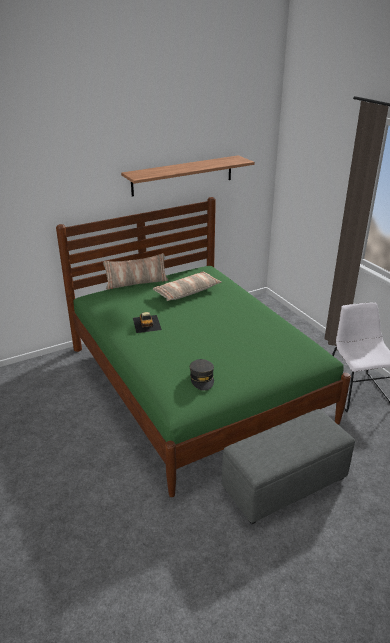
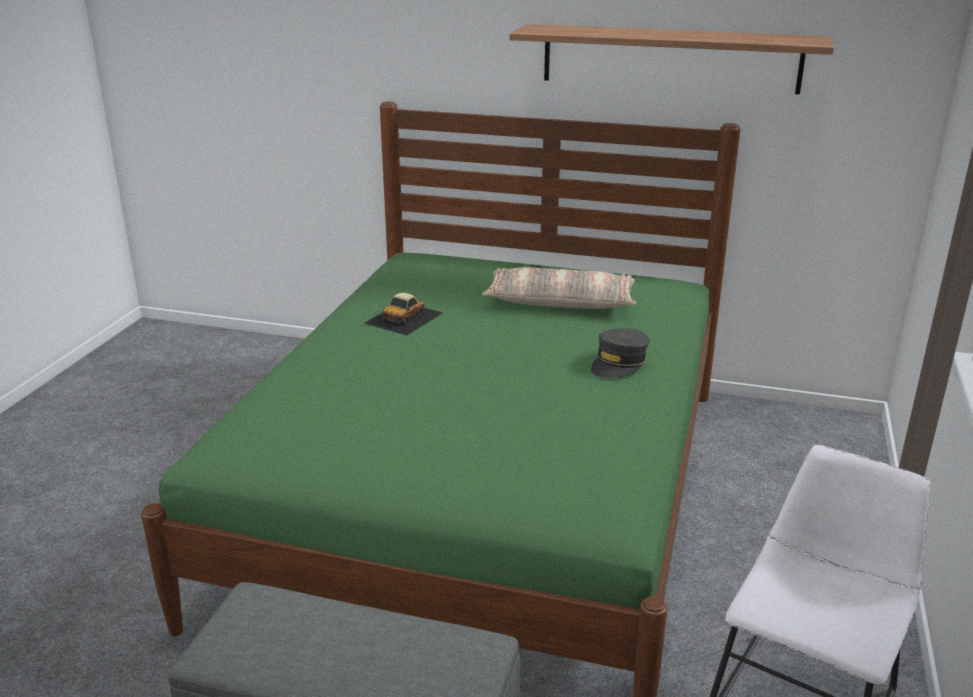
camera: 45 degrees right, 5 degrees down
(136, 283) = (511, 261): pillow -> none
(202, 379) = (318, 431): grey cap -> grey cap (619, 363)

